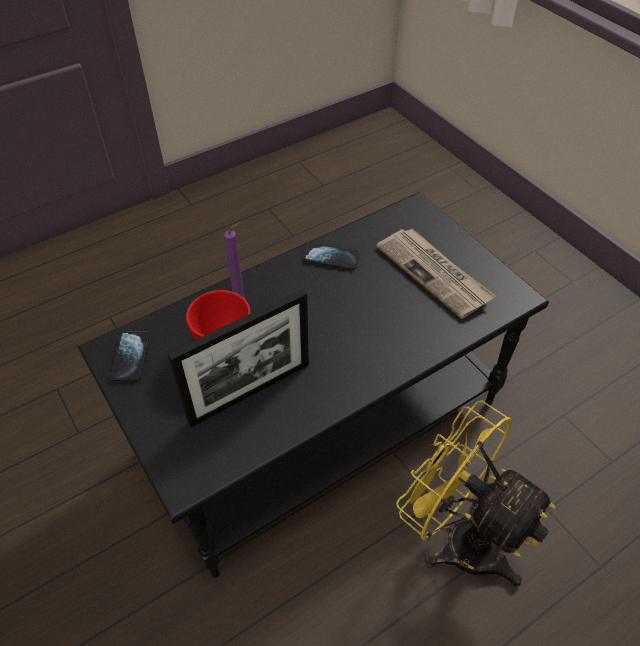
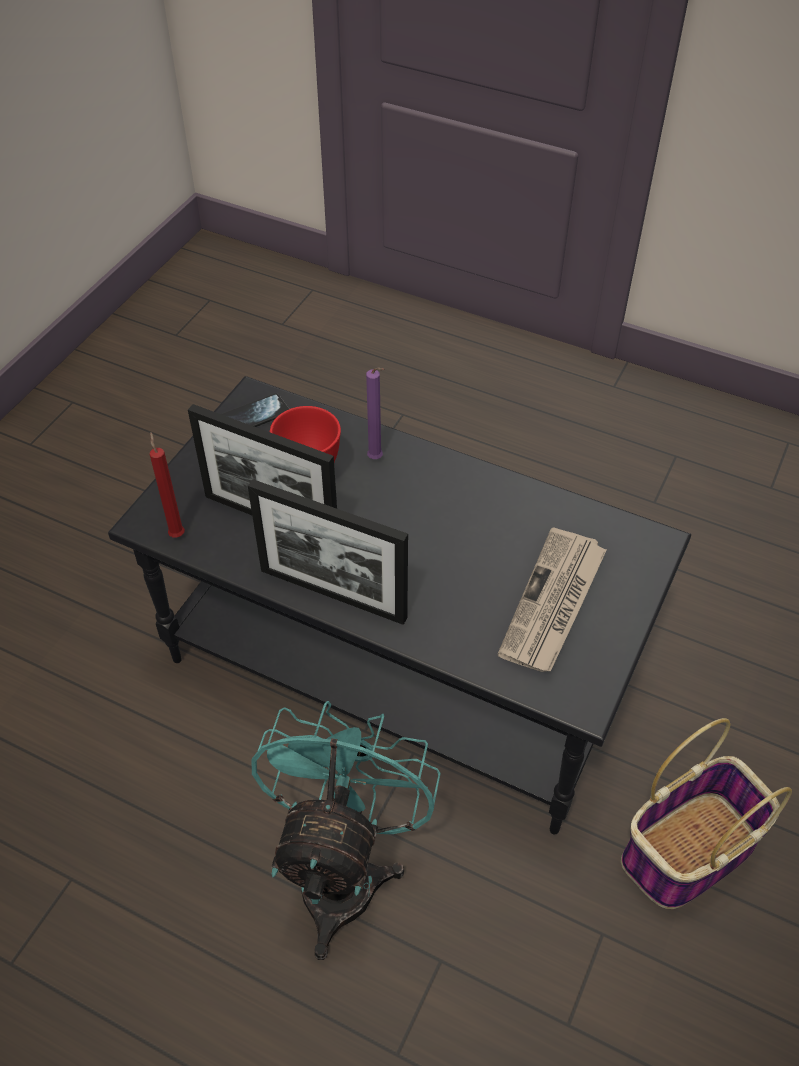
camera: 60 degrees right, 0 degrees up
(215, 464) = (177, 533): none -> red candle
(331, 257) = (501, 500): phone -> none
(351, 385) = (333, 594): none -> picture frame
(459, 537) = (343, 869): yellow fan -> turquoise fan
(531, 349) = (687, 853): none -> basket

